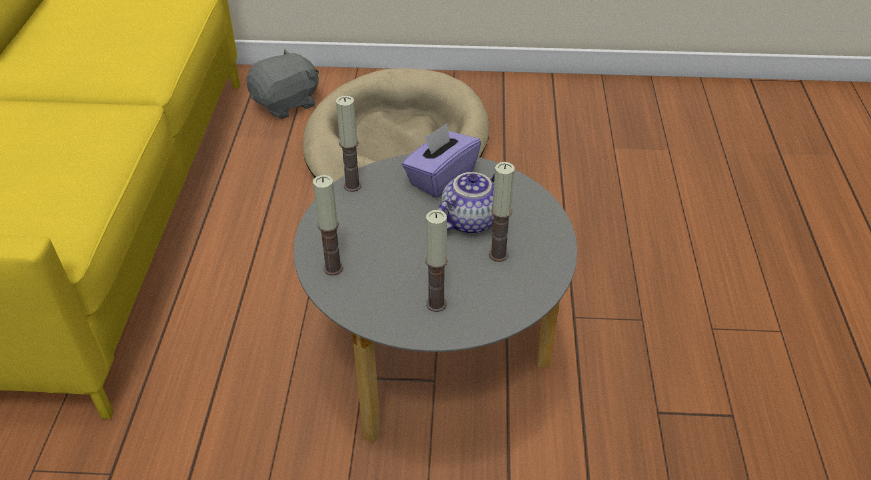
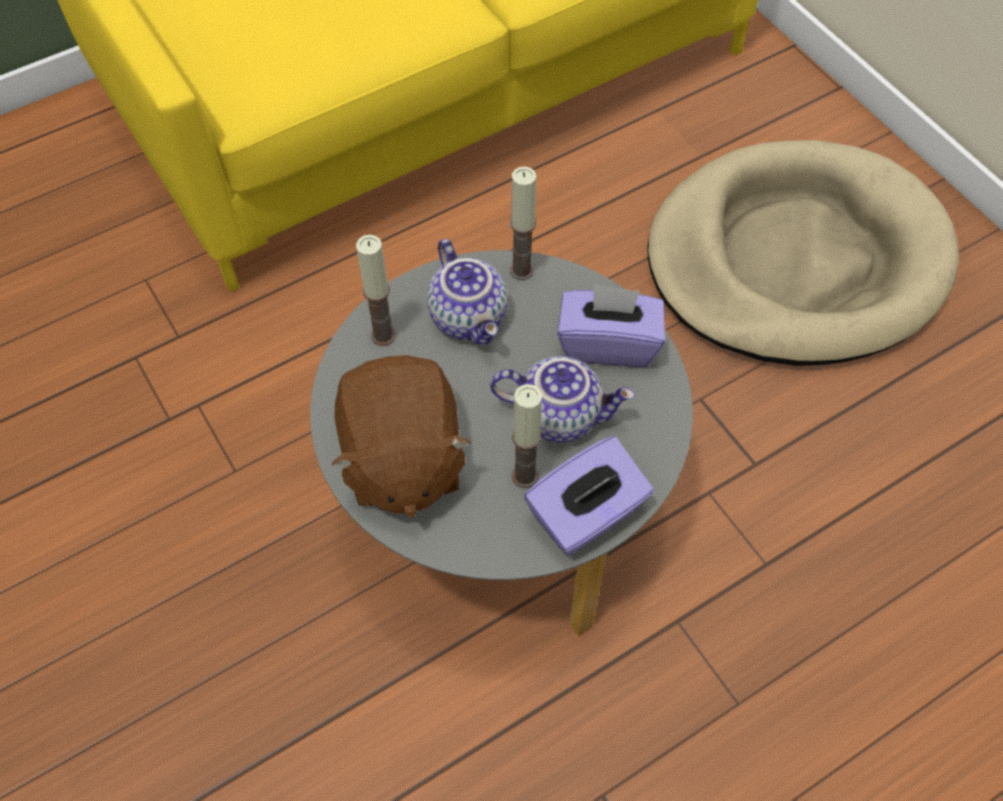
camera: 55 degrees right, 15 degrees up
(286, 104) = (755, 114): grey plush toy -> none
(362, 223) = (470, 317): none -> teapot
(436, 304) = (401, 460): candle -> brown plush toy
(547, 242) = (586, 515): none -> purple tissue box

